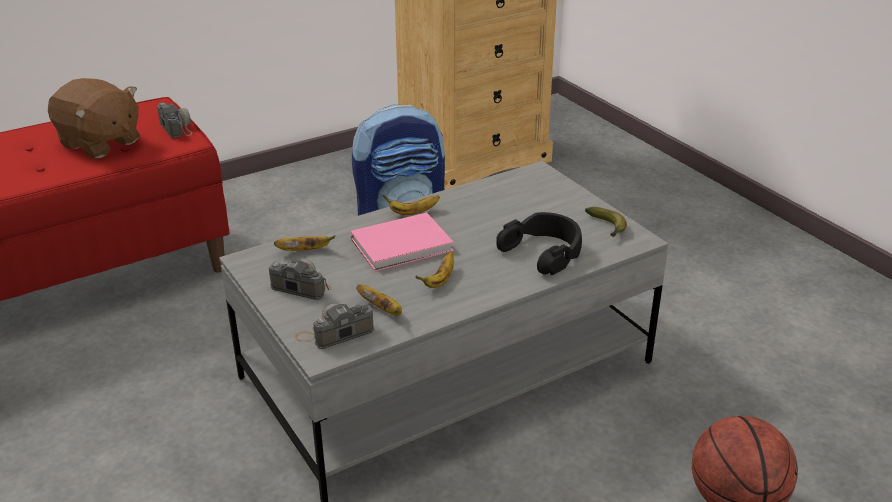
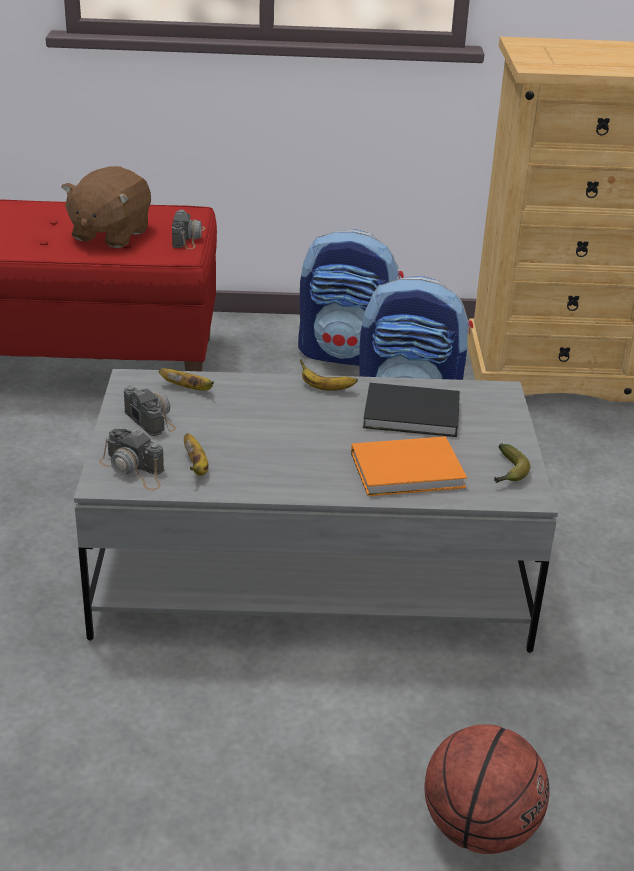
camera: 30 degrees right, 0 degrees up
(100, 143) = (109, 234): brown plush toy -> brown plush toy turned 45 degrees clockwise
(315, 194) = (348, 354): none -> backpack
(335, 333) = (134, 470): camera -> camera turned 150 degrees counterclockwise
(404, 245) = (282, 416): pink book -> none
(440, 280) = (278, 460): banana -> none
(499, 210) = (414, 415): none -> black book
(543, 252) = (410, 471): black headphones -> orange book

